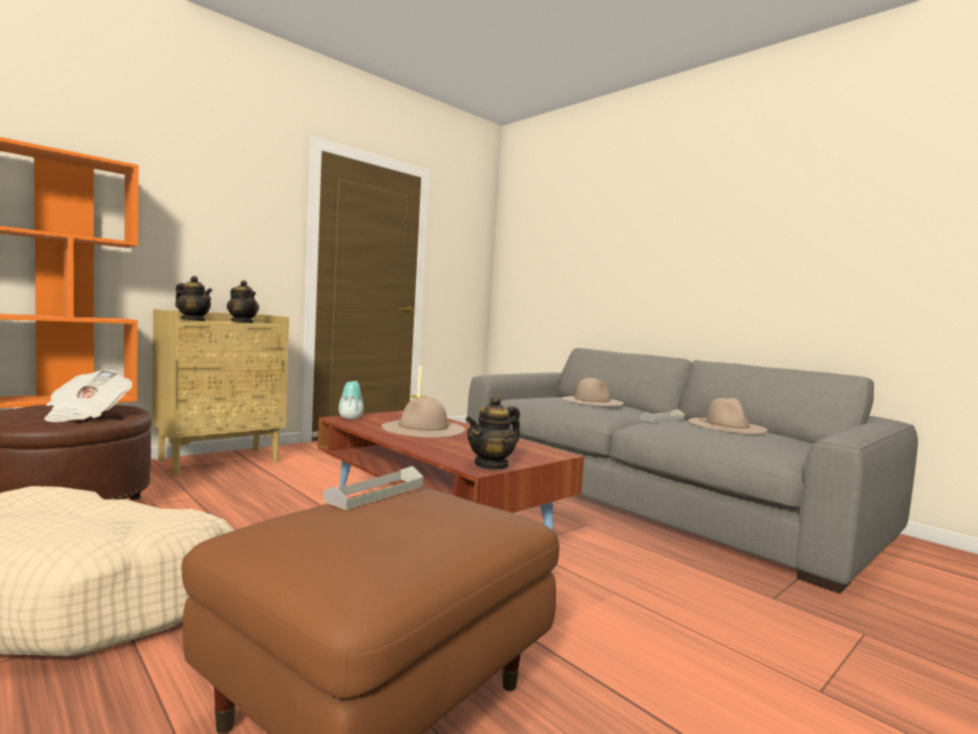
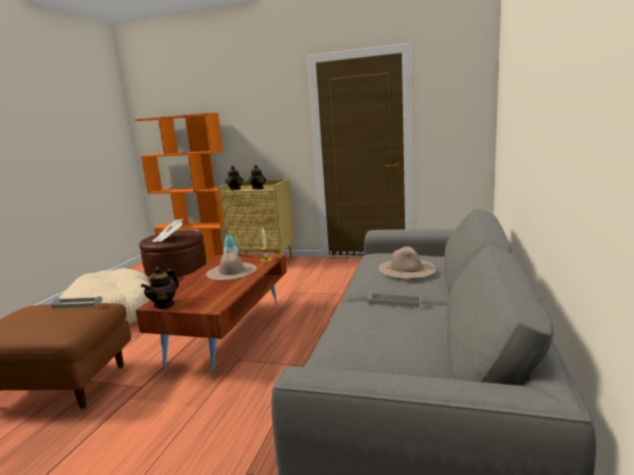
camera: 60 degrees right, 10 degrees up
(492, 465) = (164, 304): teapot -> teapot turned 75 degrees counterclockwise
(727, 426) = (397, 327): beige hat -> none

